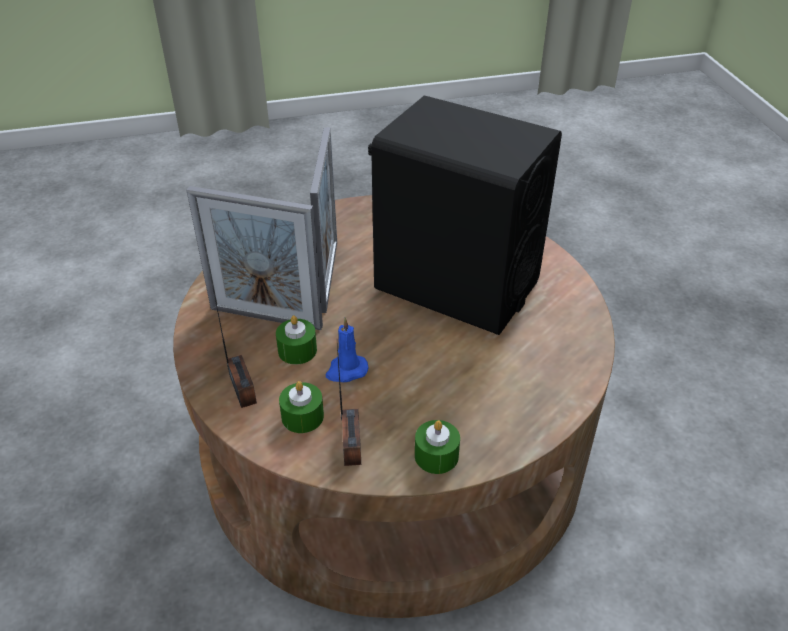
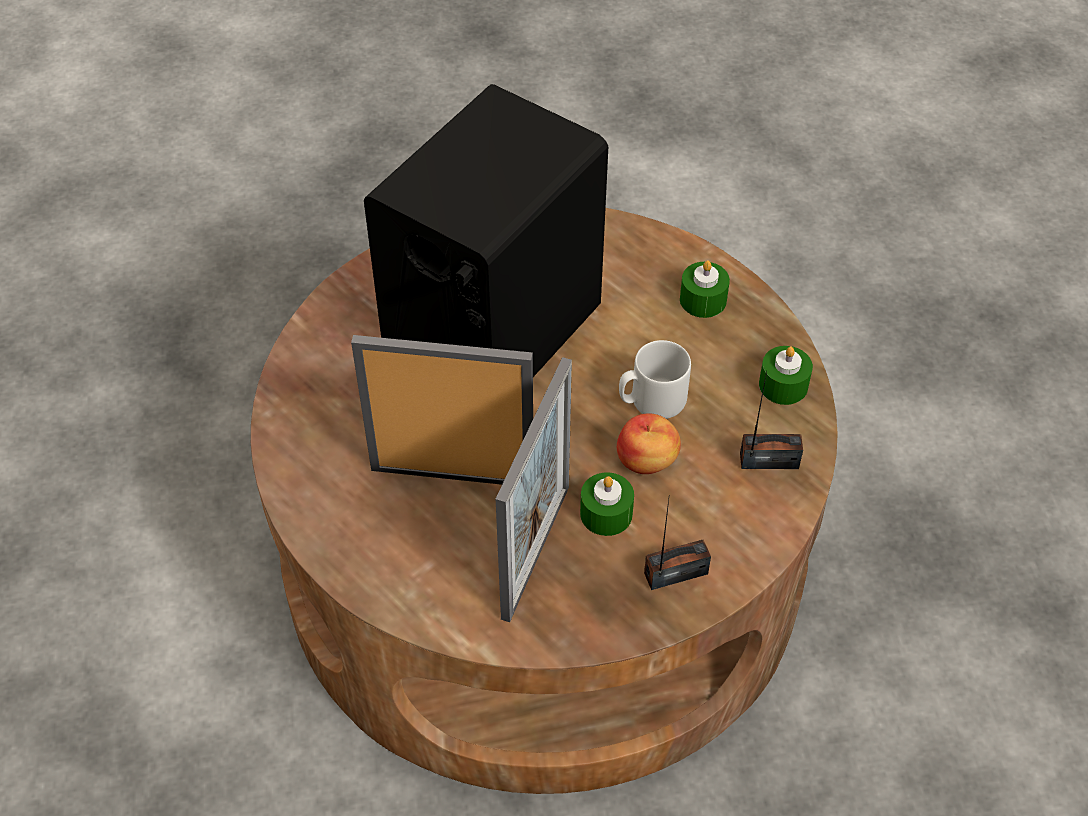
camera: 85 degrees left, 10 degrees up
(302, 416) = (724, 508): green candle -> green candle (703, 300)
(346, 370) = (647, 462): blue candle -> apple
(407, 371) = (651, 400): none -> grey mug

